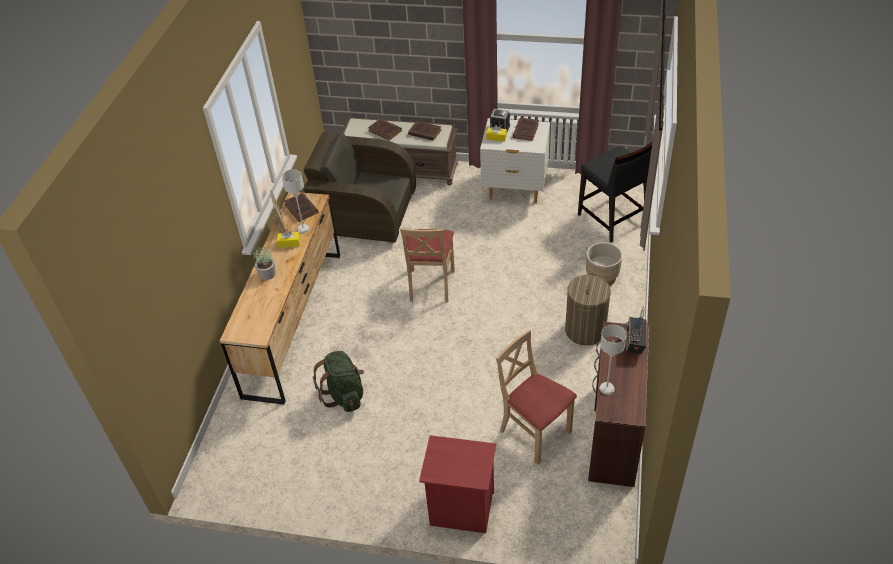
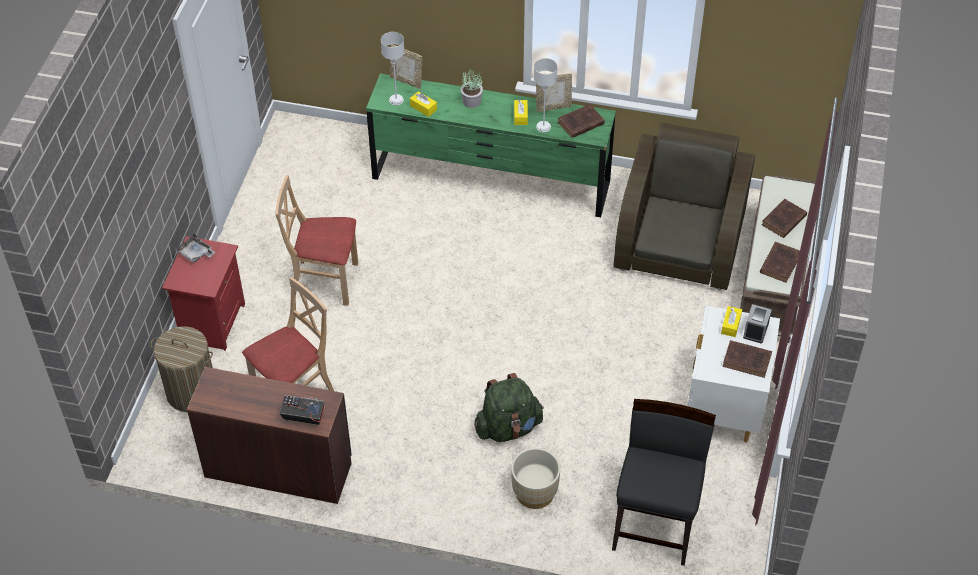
camera: 90 degrees right, 5 degrees up
(234, 319) = (406, 81): none -> picture frame
(271, 305) = (423, 108): none -> yellow tissue box
(294, 322) = (490, 180): brown dresser -> green dresser
(344, 395) = (376, 227): green backpack -> green backpack (508, 427)
(430, 285) = (539, 306): beige chair -> beige chair (325, 281)
(442, 468) = (195, 253): none -> grey tray
(585, 330) = (441, 461): laundry basket -> laundry basket (192, 392)
(606, 388) = (244, 382): grey table lamp -> grey table lamp (396, 100)
(612, 219) = (656, 524): black chair -> black chair turned 135 degrees clockwise

